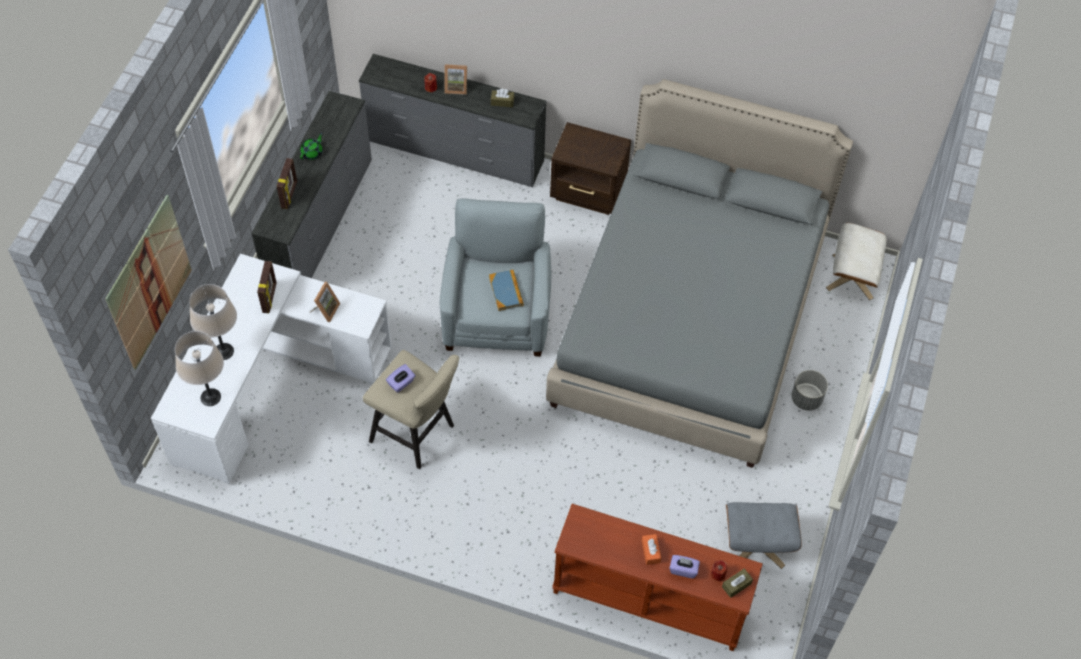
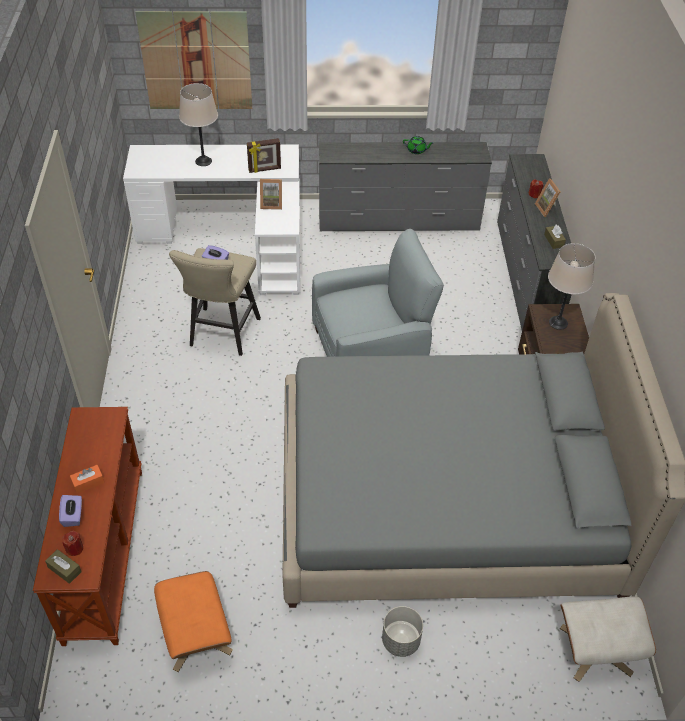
camera: 70 degrees right, 10 degrees down
(210, 397) = (159, 166): beige table lamp -> beige table lamp (558, 322)
(289, 195) = (367, 150): picture frame -> none
(506, 291) = (361, 317): book -> none
(756, 544) = (196, 636): grey ottoman -> orange ottoman

